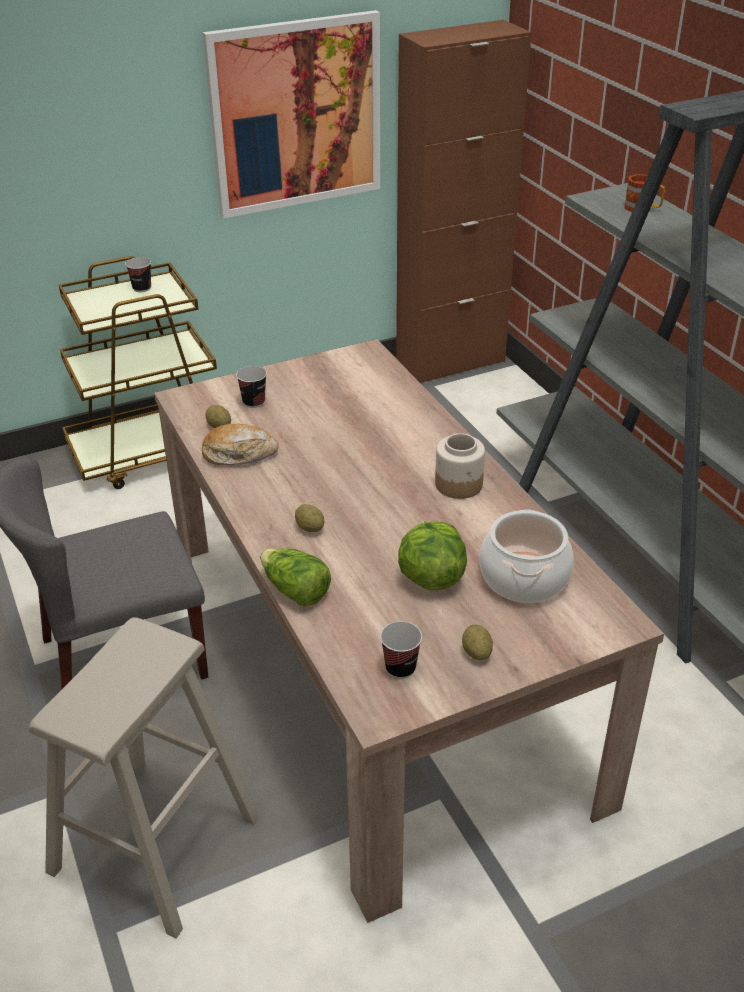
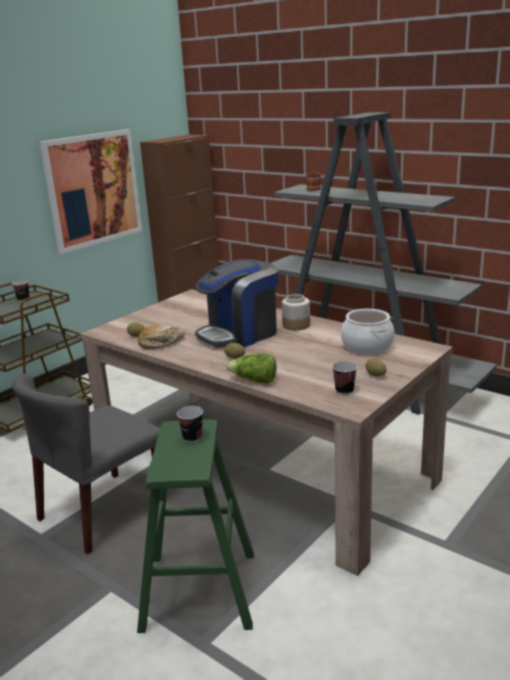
camera: 25 degrees left, 15 degrees down
(155, 845) = (199, 591): beige stool -> green stool
(254, 402) = (147, 323): cup -> cup (192, 437)
(361, 474) = (240, 333): none -> coffee machine
(430, 577) = (321, 358): lettuce -> none

